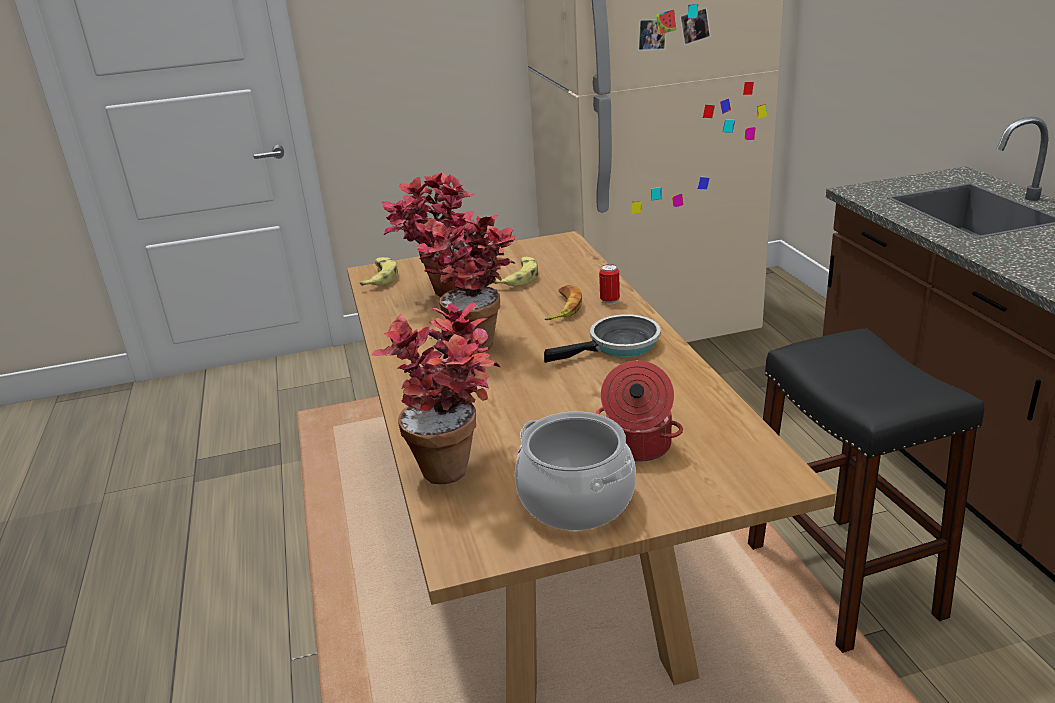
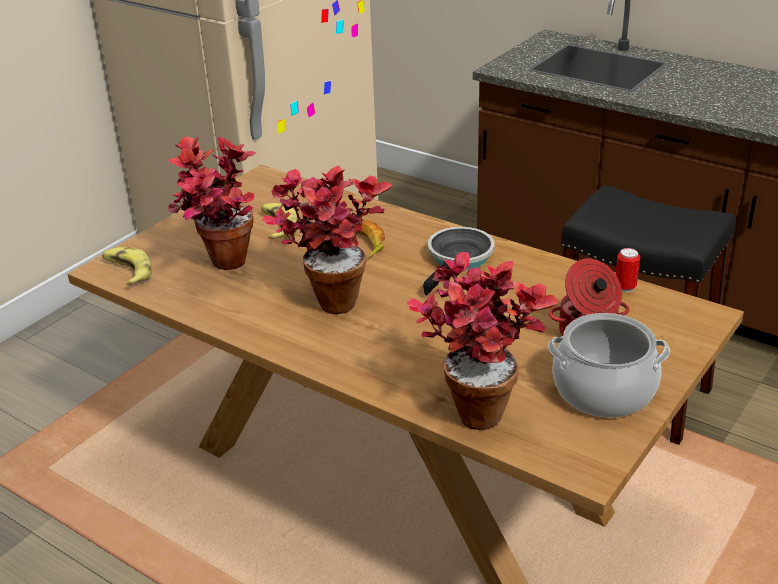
camera: 40 degrees left, 5 degrees up
(609, 301) = (393, 223): can -> can (625, 287)

